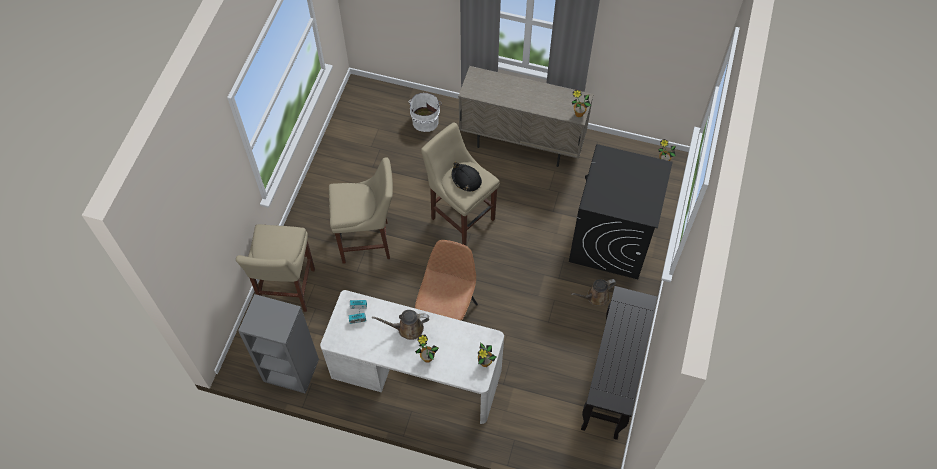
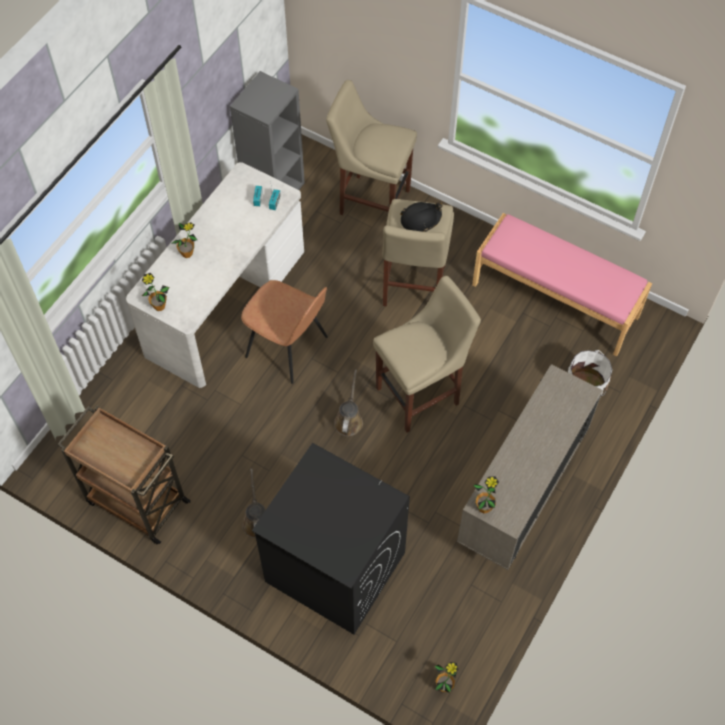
camera: 105 degrees right, 0 degrees up
(355, 148) = (555, 299): none -> pink bench
(407, 328) = (230, 242): brown watering can -> brown watering can (349, 420)
(466, 179) = (416, 347): black hard hat -> black hard hat (420, 219)
(611, 384) = (136, 501): black console table -> brown cart

